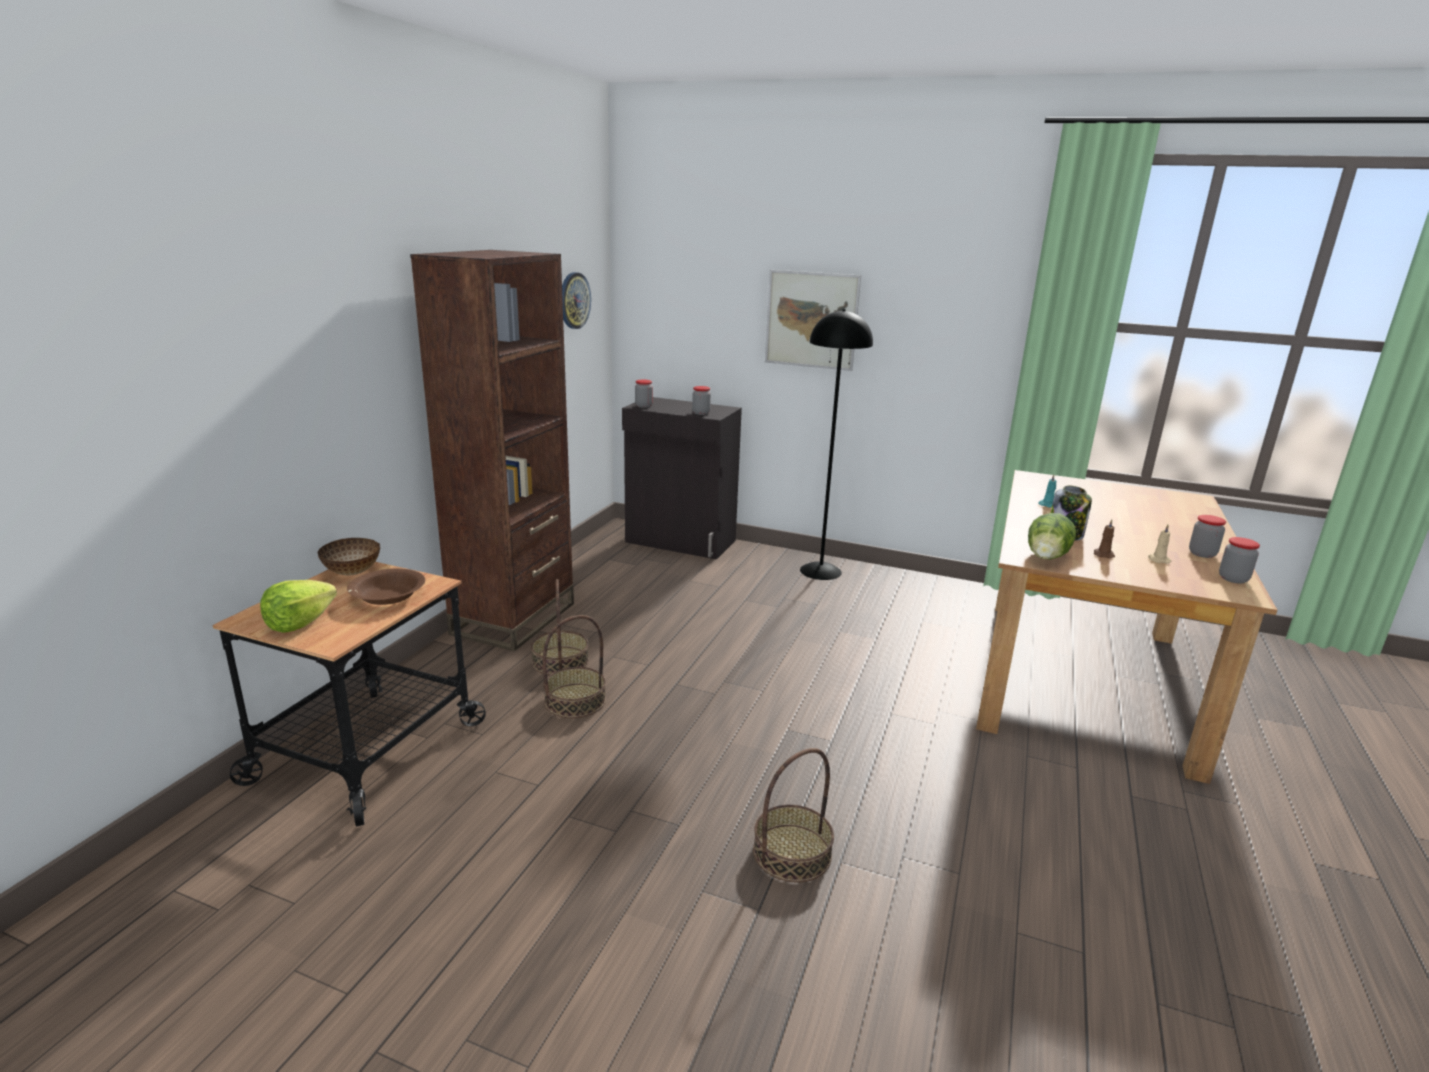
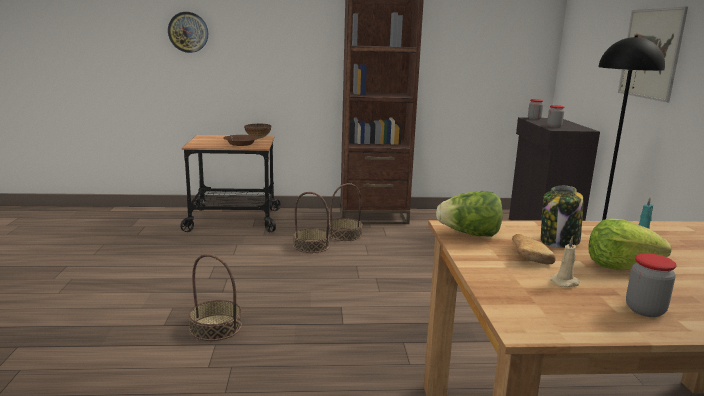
camera: 65 degrees right, 5 degrees down
(299, 623) = (206, 140): lettuce -> lettuce (620, 266)
(574, 300) = (506, 39): wall clock -> wall clock (188, 32)
(1103, 554) = (528, 256): brown candle -> bread
(1233, 579) = (577, 324): jar -> none

